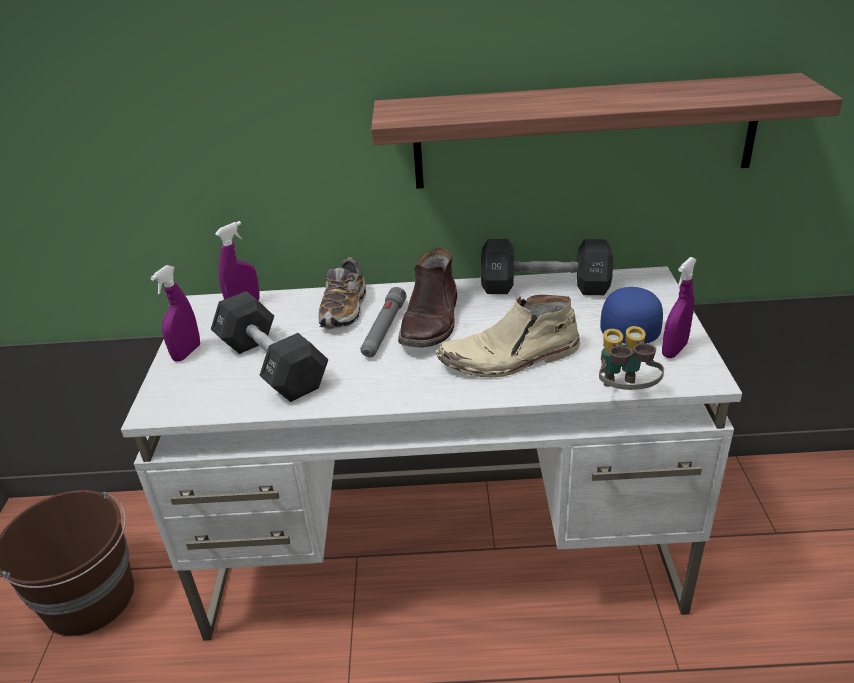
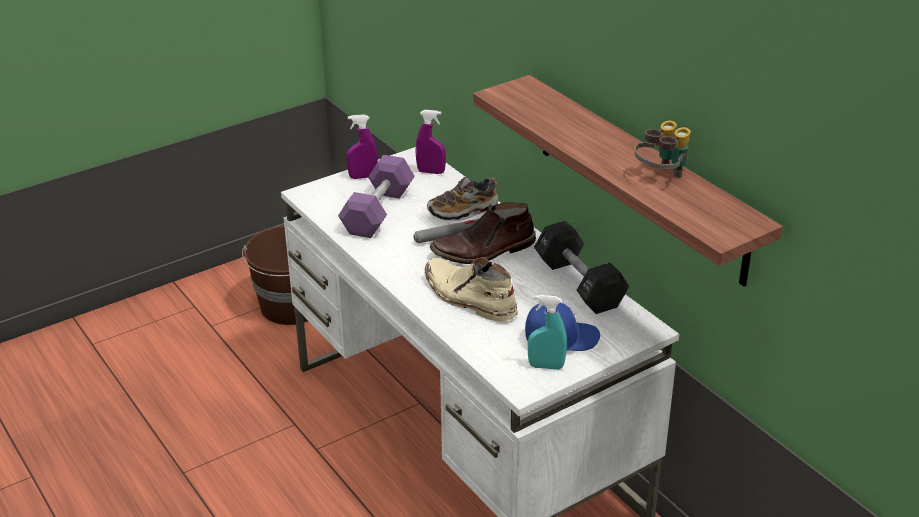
camera: 55 degrees right, 0 degrees up
(272, 365) = (378, 211): black dumbbell -> purple dumbbell
(624, 393) = (470, 357): binoculars -> binoculars (661, 177)
(674, 350) = (546, 366): purple spray bottle -> turquoise spray bottle

